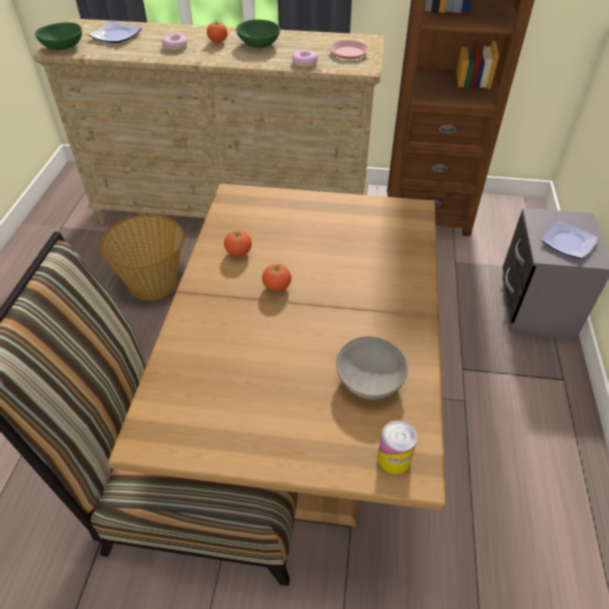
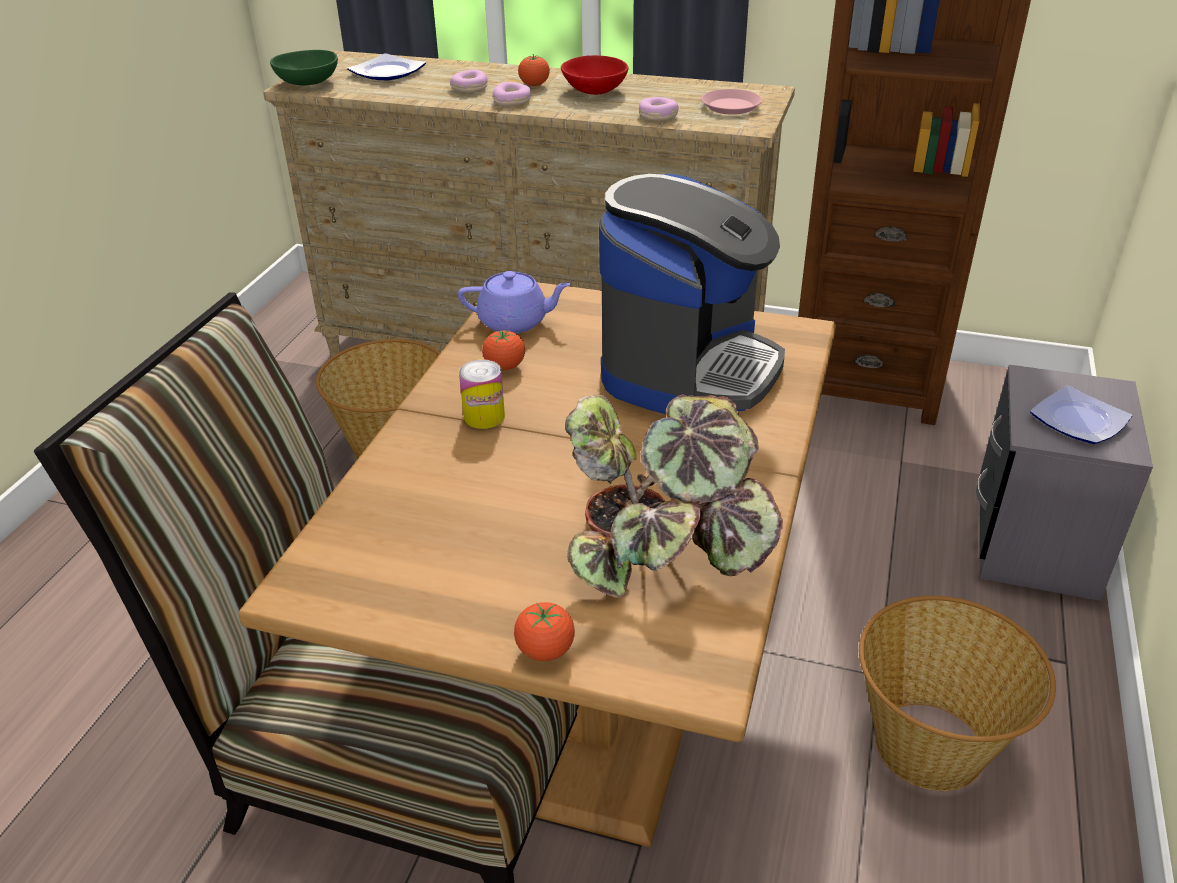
camera: 10 degrees right, 10 degrees down
(207, 56) = (512, 101): none -> donut
(237, 217) = (515, 322): none -> purple teapot
(259, 44) = (595, 91): green bowl -> red bowl
(277, 287) = (551, 415): tomato -> tomato (545, 650)
(354, 243) = (689, 368): none -> coffee machine
(370, 380) = (666, 549): grey bowl -> potted plant
(394, 458) = (675, 656): can -> can (484, 416)
(500, 441) = (931, 746): none -> basket

